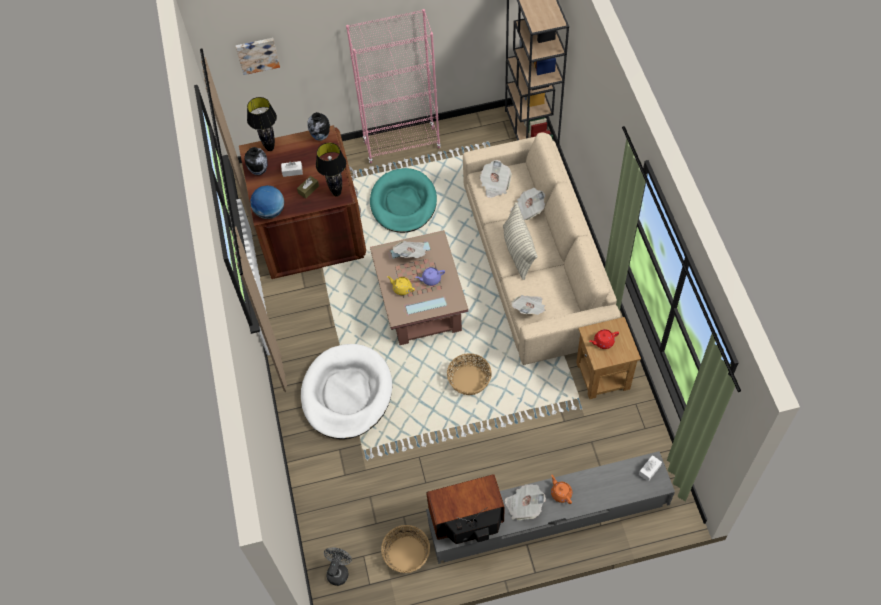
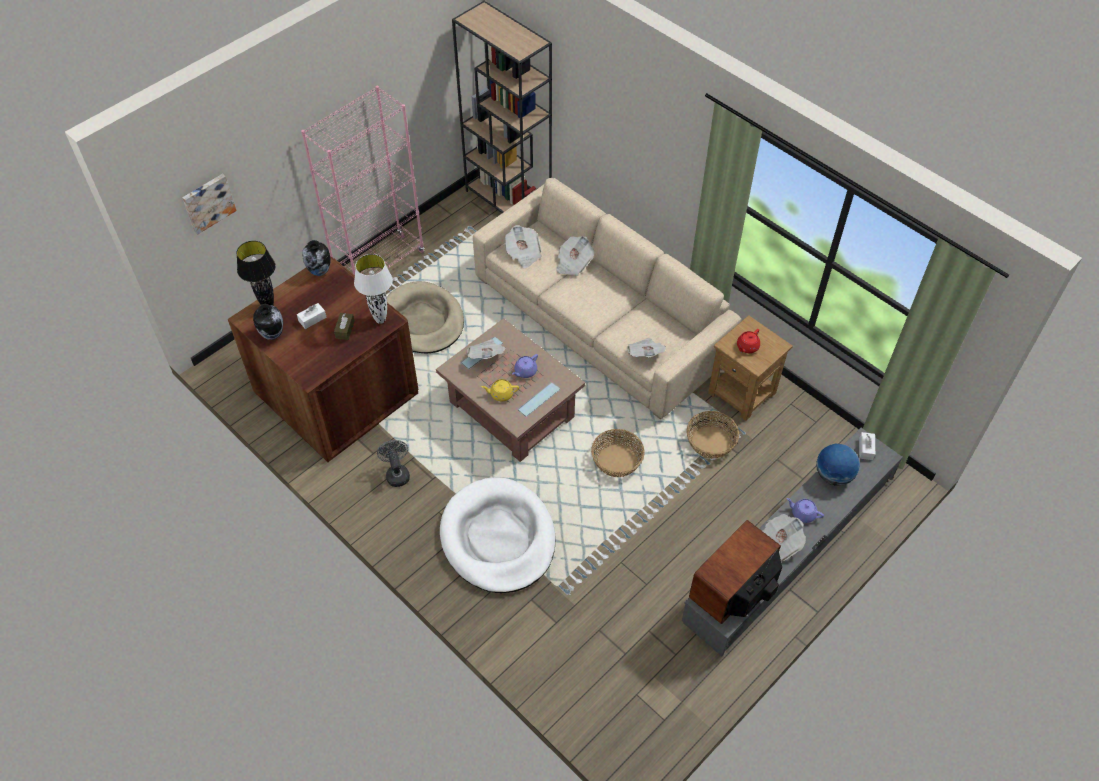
camera: 35 degrees left, 5 degrees down
(270, 212) = (317, 371): globe -> globe (833, 475)
(336, 193) = (380, 320): black table lamp -> white table lamp
(338, 571) = (621, 725): grey fan -> grey fan (397, 473)
(403, 203) = (422, 321): turquoise dog bed -> beige dog bed
(406, 554) = (679, 667): basket -> basket (710, 443)
(518, 251) = (593, 305): pillow -> none
(561, 493) = (803, 513): orange teapot -> purple teapot

